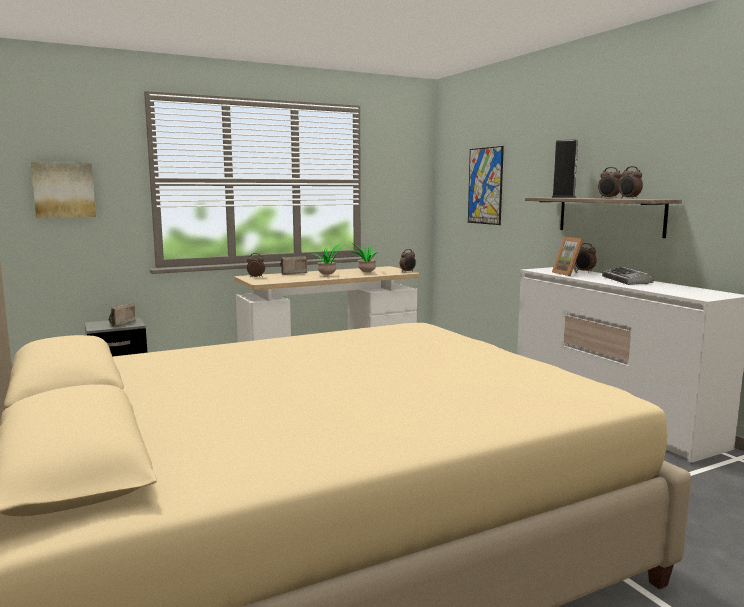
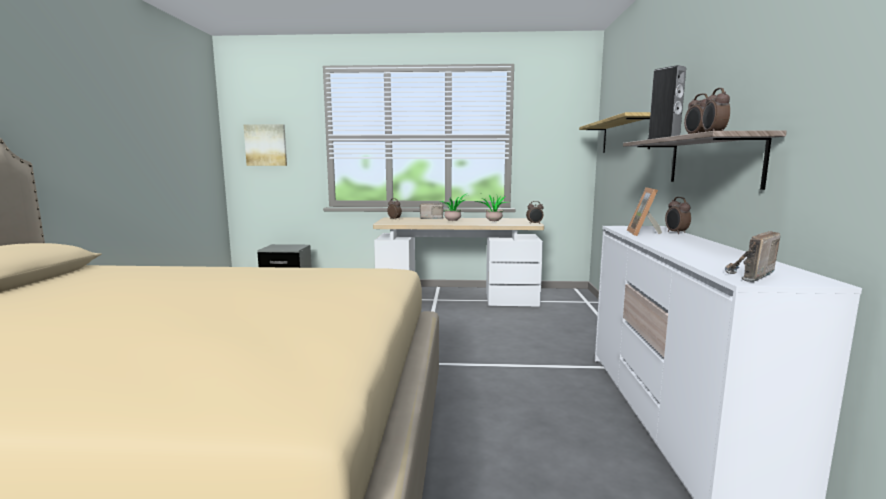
camera: 30 degrees right, 0 degrees up
(119, 324) = (286, 248): radio -> radio (746, 275)
(485, 186) = (624, 136): picture -> shelf
(627, 281) = (697, 247): keyboard -> none

